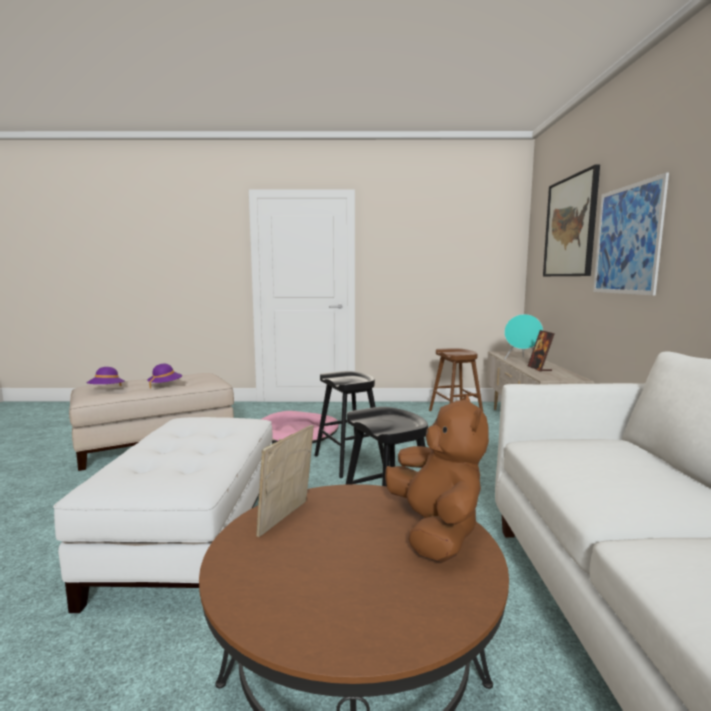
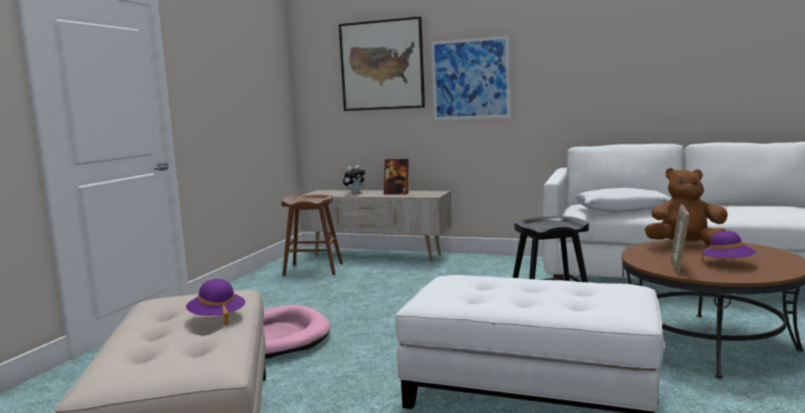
camera: 70 degrees left, 0 degrees up
(106, 390) = (178, 357): purple hat -> purple hat (728, 264)
(287, 519) = (678, 267): picture frame -> picture frame turned 60 degrees clockwise
(349, 461) = (394, 320): black stool -> none
(522, 360) = (355, 193): turquoise speaker -> plush toy
(588, 464) = (621, 209): none -> white pillow

